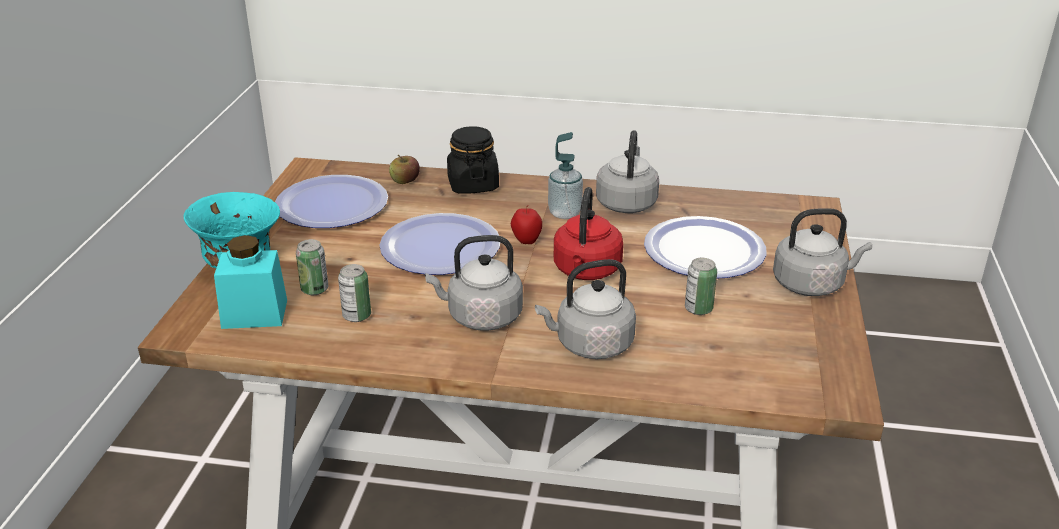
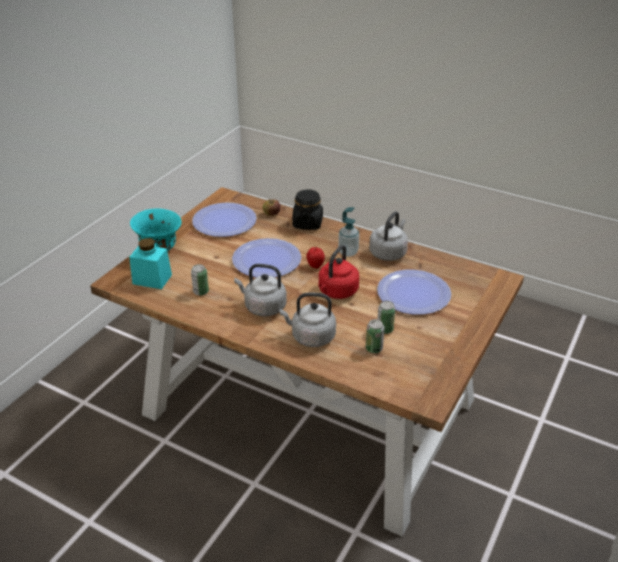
camera: 20 degrees right, 5 degrees up
(314, 289) = (188, 271): can -> can (374, 348)
(811, 284) = (463, 329): grey kettle -> none

